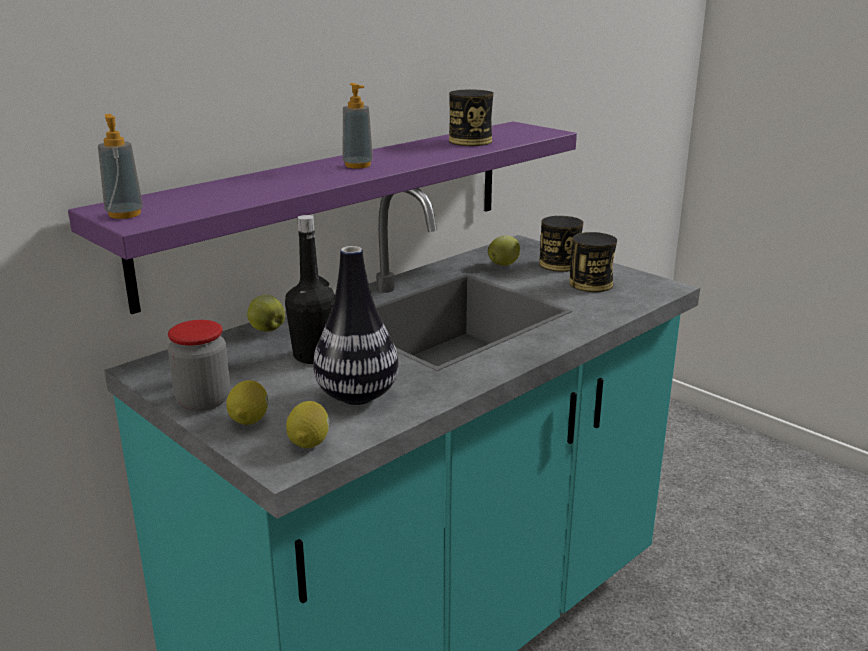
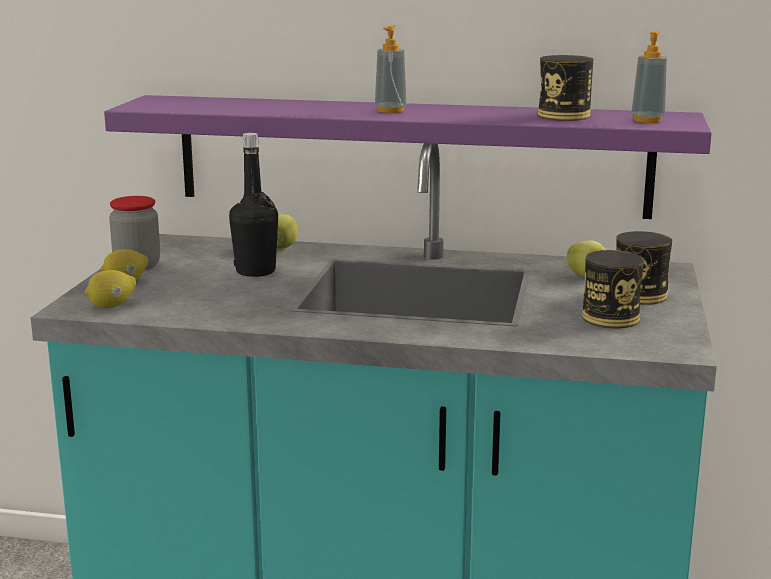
camera: 55 degrees right, 5 degrees down
(124, 214) = (149, 102): soap dispenser -> soap dispenser (647, 120)
(357, 396) = (203, 300): vase -> none

